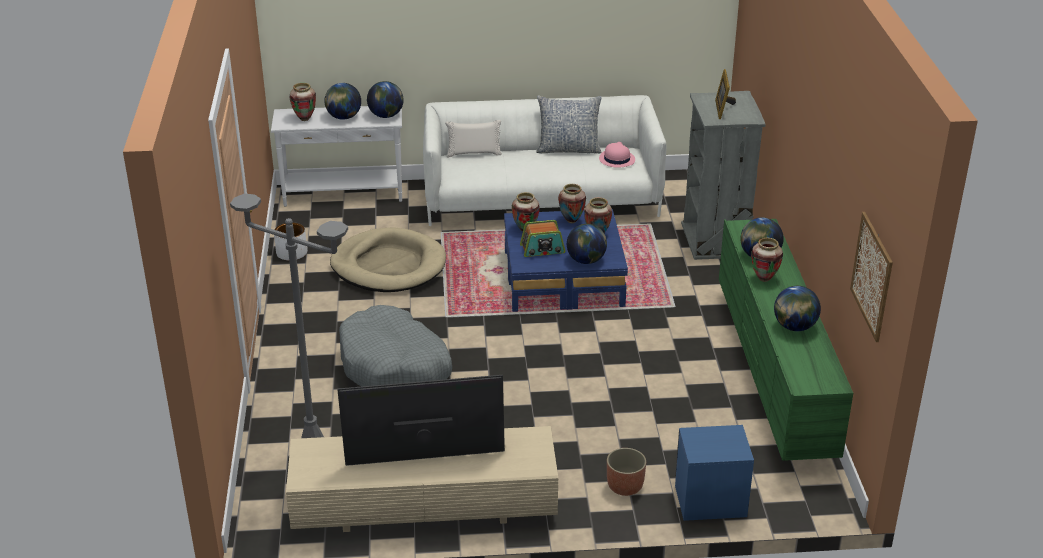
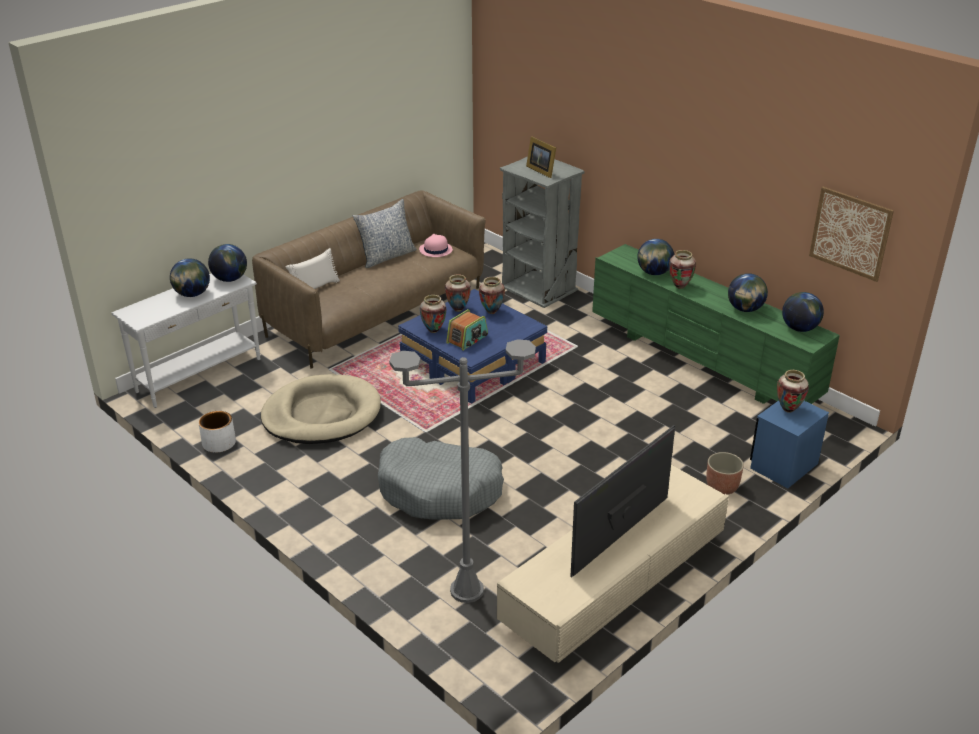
camera: 40 degrees left, 0 degrees up
(305, 119) = (156, 309): vase -> vase (788, 409)
(541, 202) = (376, 312): white sofa -> brown sofa
(586, 260) = (511, 333): globe -> globe (799, 328)

